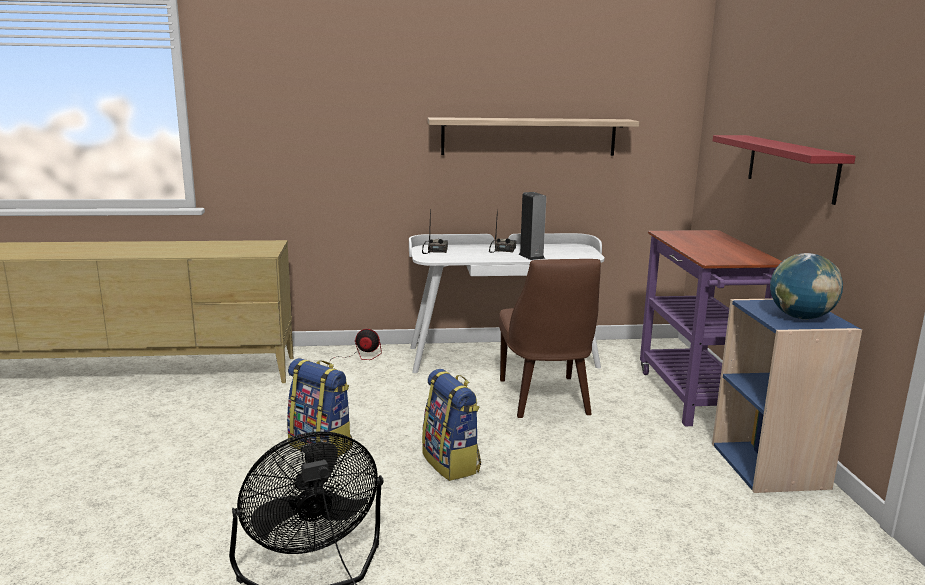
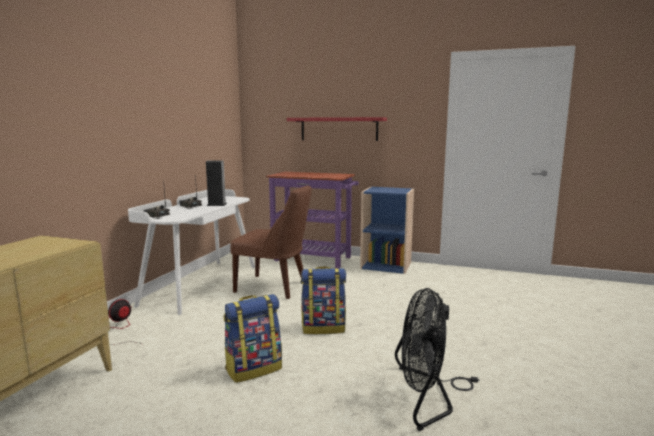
camera: 65 degrees left, 5 degrees down
(529, 136) = (176, 125): shelf -> none
(800, 318) = (395, 190): globe -> none

